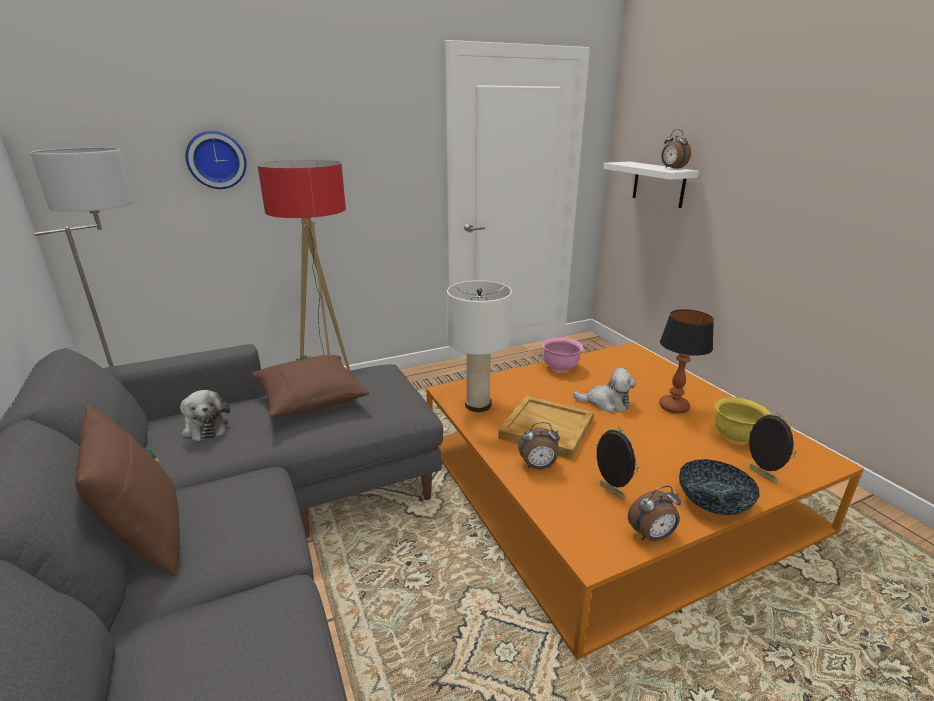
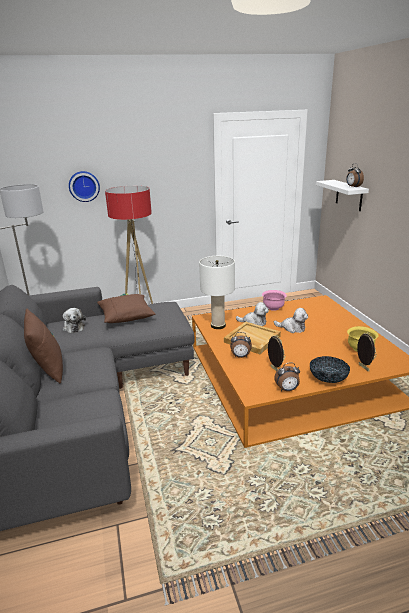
camera: 10 degrees right, 0 degrees up
(538, 395) = (254, 322): none -> plush toy
(673, 406) = (331, 332): table lamp -> none

